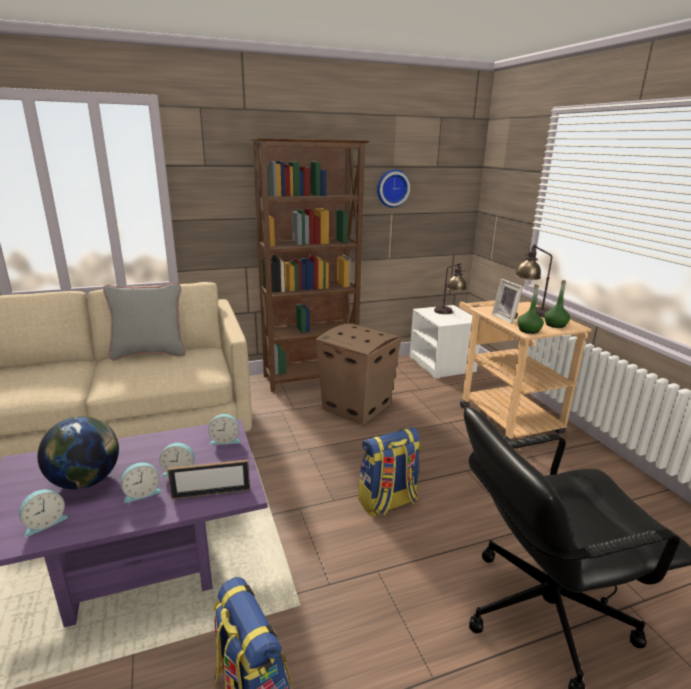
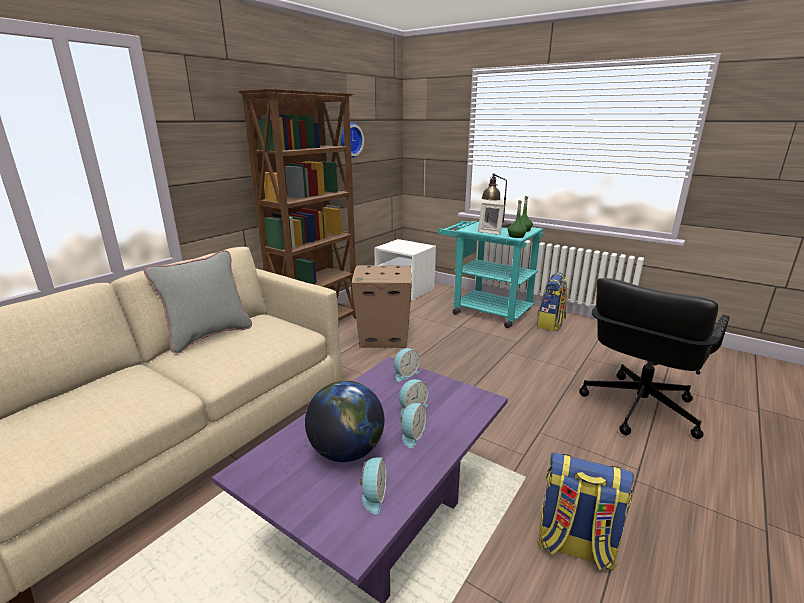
camera: 35 degrees left, 0 degrees up
(211, 493) = (463, 410): picture frame -> none
(388, 502) = (490, 390): backpack -> backpack (550, 324)
(448, 313) = (404, 245): table lamp -> none
(503, 415) = (485, 310): beige cart -> turquoise cart

